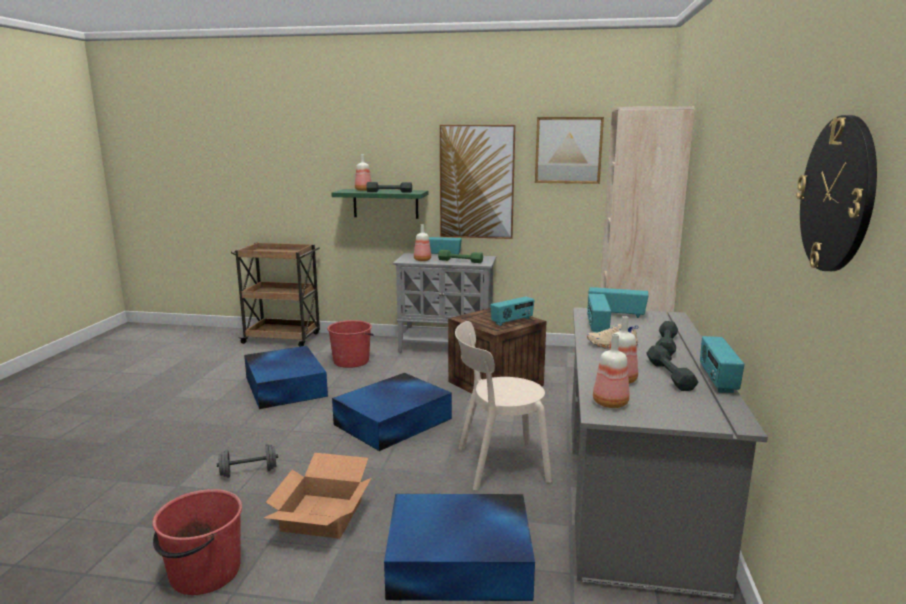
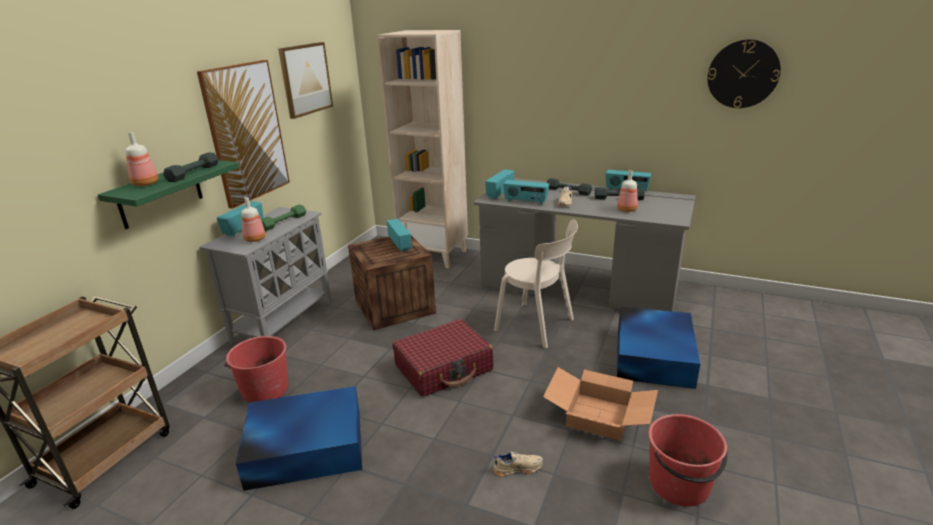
camera: 75 degrees left, 10 degrees up
(249, 472) = (517, 468): grey dumbbell -> beige shoe
(394, 421) = (444, 368): blue storage box -> red suitcase
(497, 465) = (537, 326): beige chair -> beige chair turned 60 degrees counterclockwise
(611, 404) = (662, 216): bottle -> none

